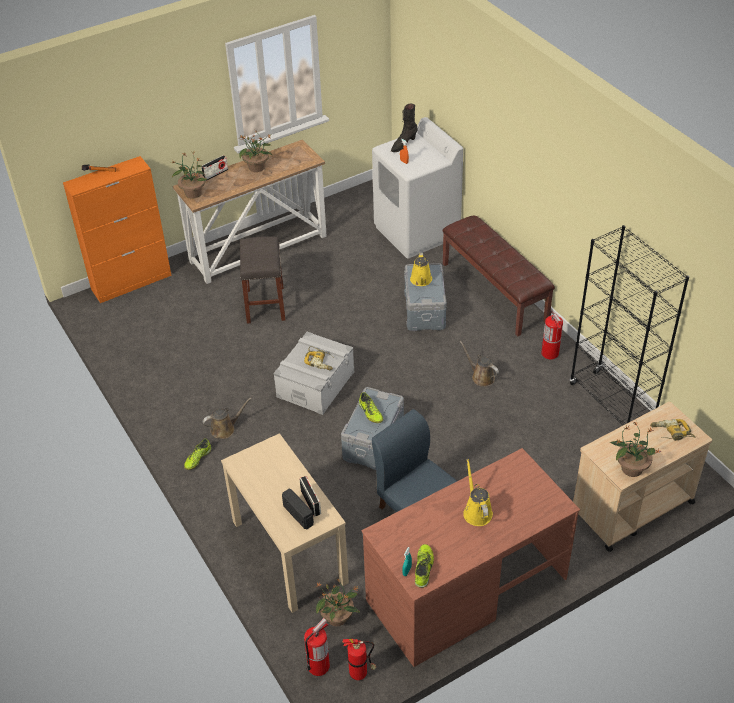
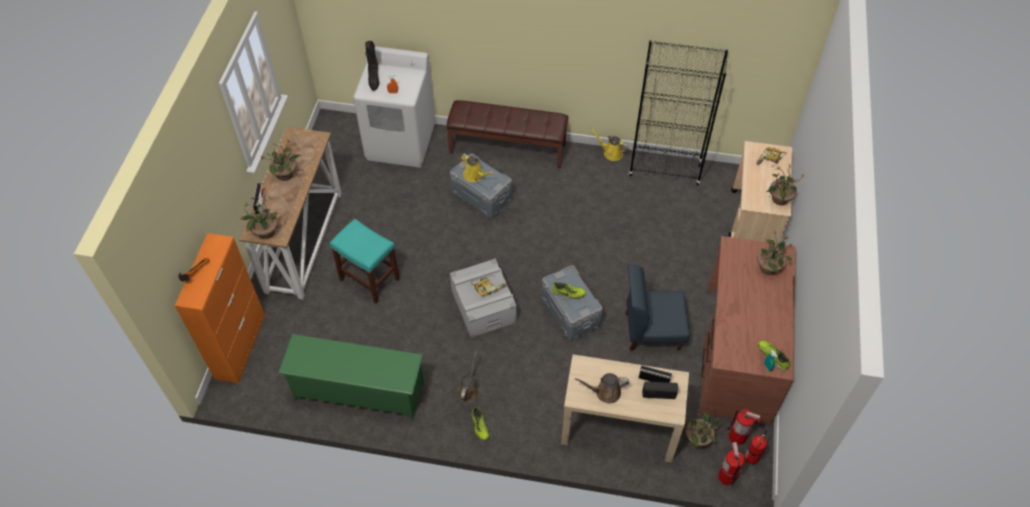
camera: 50 degrees left, 10 degrees up
(157, 368) = (359, 391): none -> green shoe rack
(266, 305) = (370, 279): grey stool -> turquoise stool
(476, 511) = (751, 296): yellow watering can -> yellow watering can (611, 153)
(481, 377) = (575, 213): brown watering can -> brown watering can (605, 392)
(527, 504) = (768, 267): none -> potted plant
(550, 353) = (593, 165): fire extinguisher -> fire extinguisher (737, 437)

